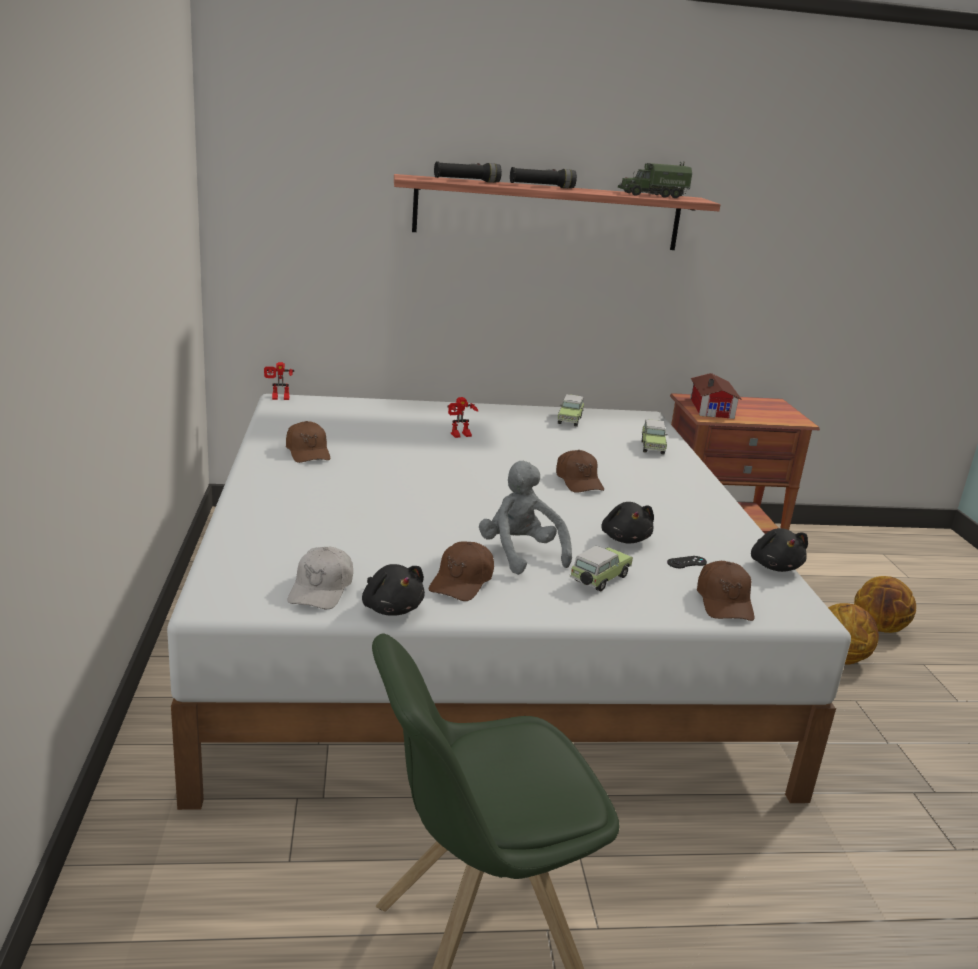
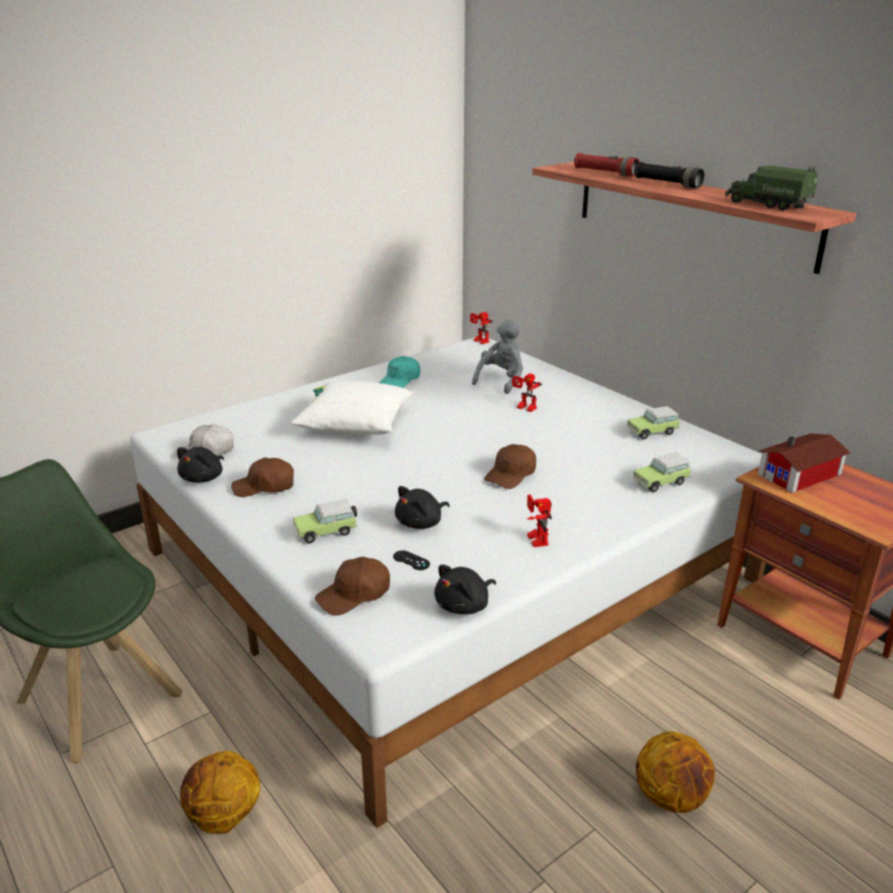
camera: 60 degrees right, 5 degrees up
(308, 452) = (400, 380): brown cap -> turquoise cap
(381, 501) = (355, 425): none -> white pillow
(467, 181) = (605, 173): black flashlight -> red flashlight
(520, 554) = (334, 492): grey plush toy -> grey plush toy (501, 381)
(598, 580) = (328, 532): toy car -> toy car turned 150 degrees clockwise
(695, 511) = (534, 539): none -> toy robot
(878, 628) = (791, 820): basketball -> basketball (224, 817)

